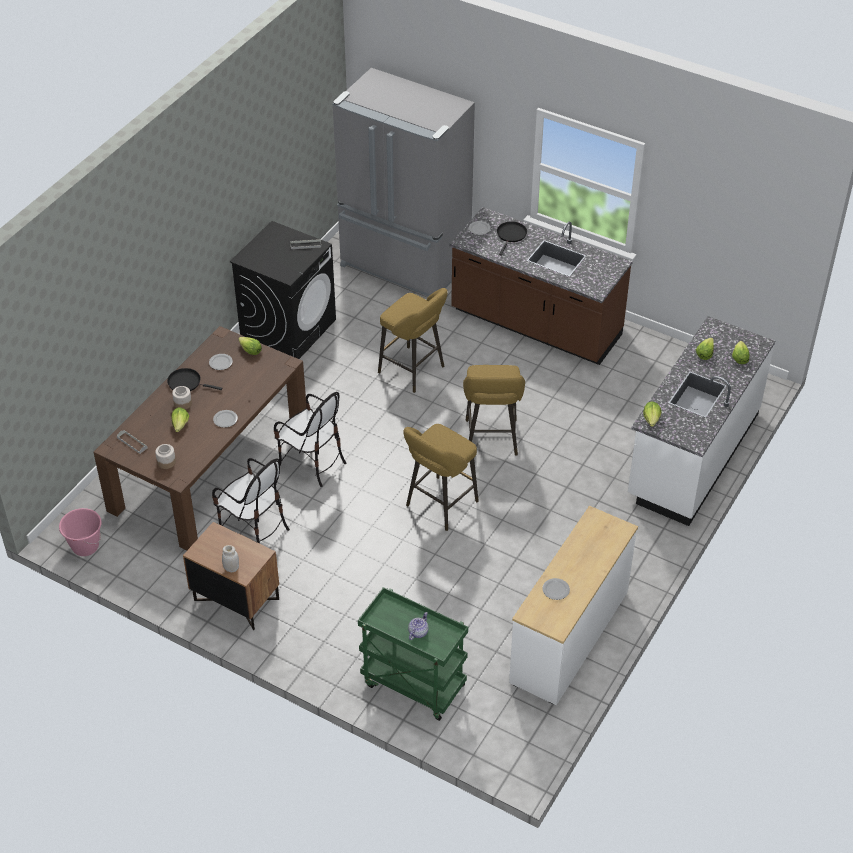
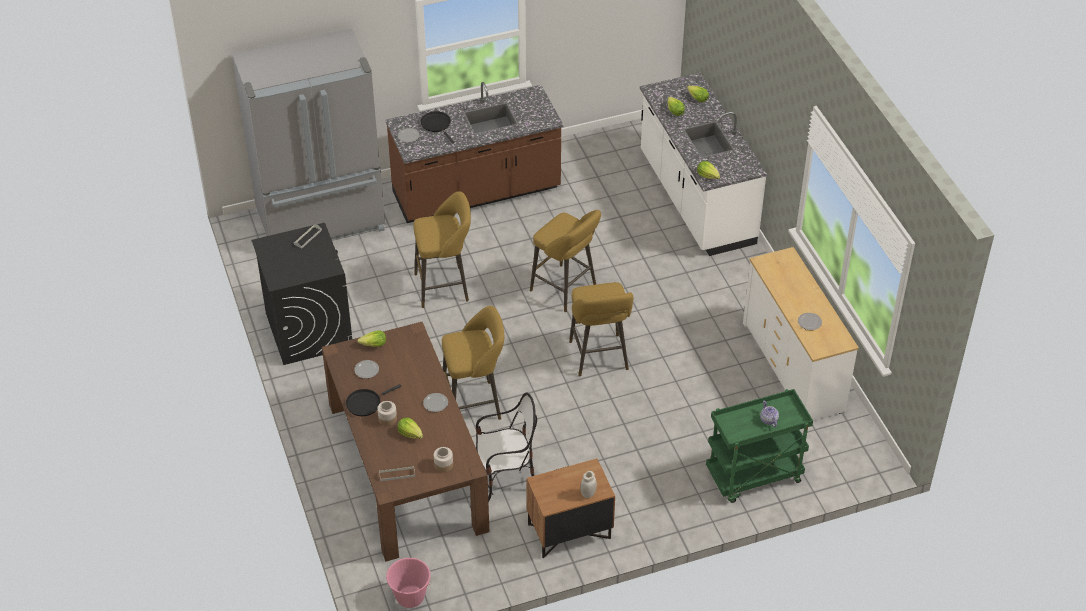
camera: 50 degrees left, 0 degrees up
(312, 463) = (475, 404): chair -> yellow stool

